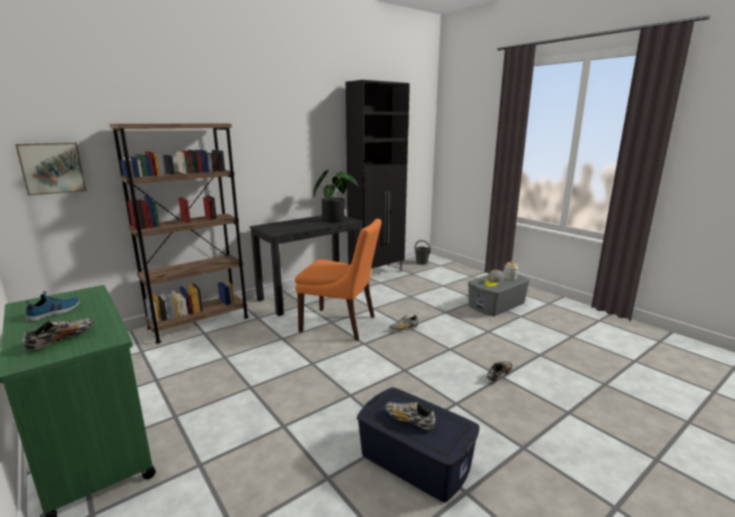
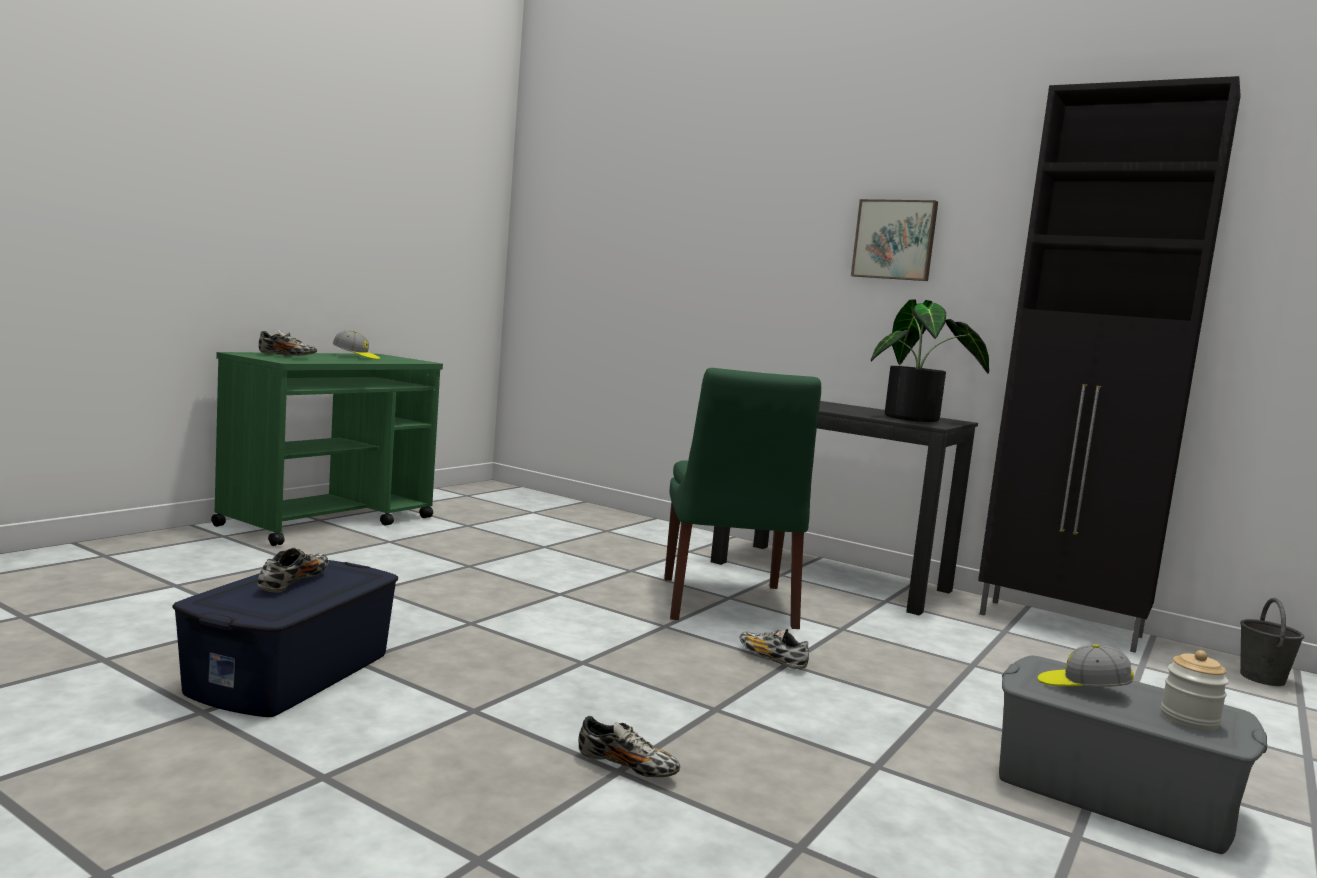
camera: 70 degrees right, 10 degrees down
(52, 168) = (563, 252): picture -> picture (895, 240)
(55, 312) = (356, 357): shoe -> cap
(199, 322) = (637, 525): brown bookcase -> none
(340, 324) = (727, 605): orange chair -> green chair

